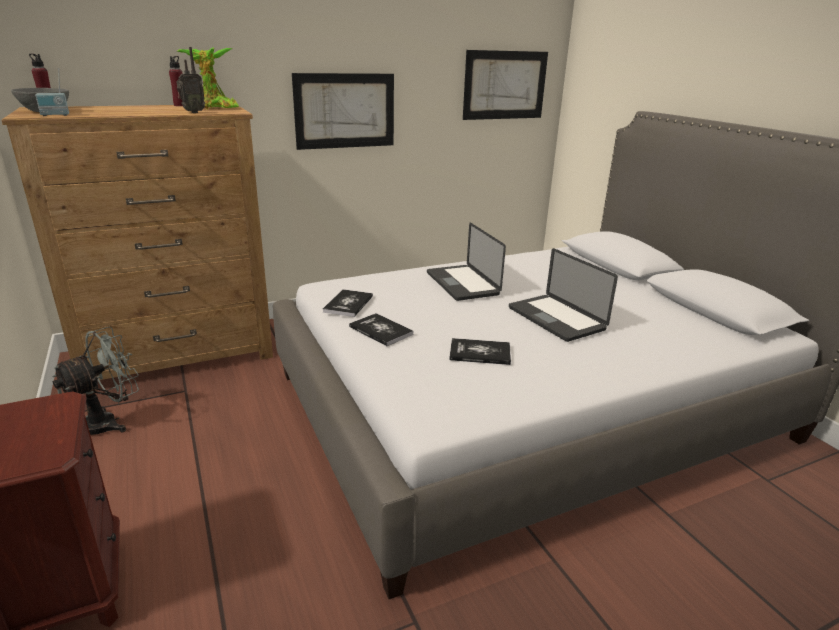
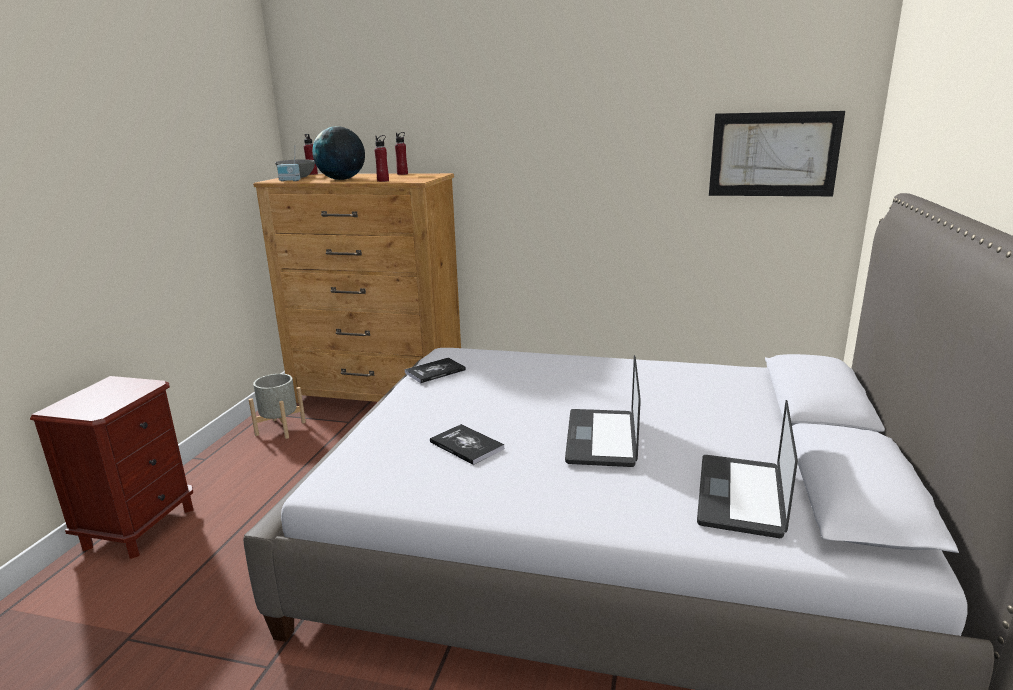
camera: 40 degrees right, 5 degrees down
(109, 422) = (280, 428): grey fan -> grey planter
(128, 112) = (342, 179): none -> globe
(192, 112) = (383, 181): radio -> red bottle
(215, 108) = (418, 177): potted plant -> none
(345, 111) = (562, 182): picture -> none
(381, 330) = (422, 401): book -> none
(462, 284) = (567, 379): laptop -> laptop (740, 496)

